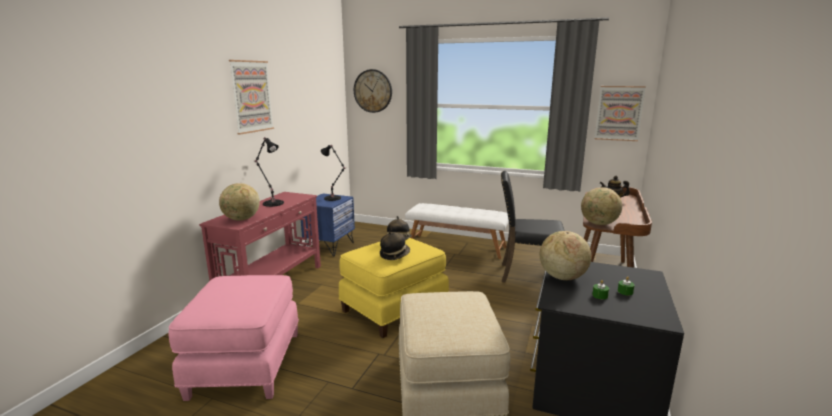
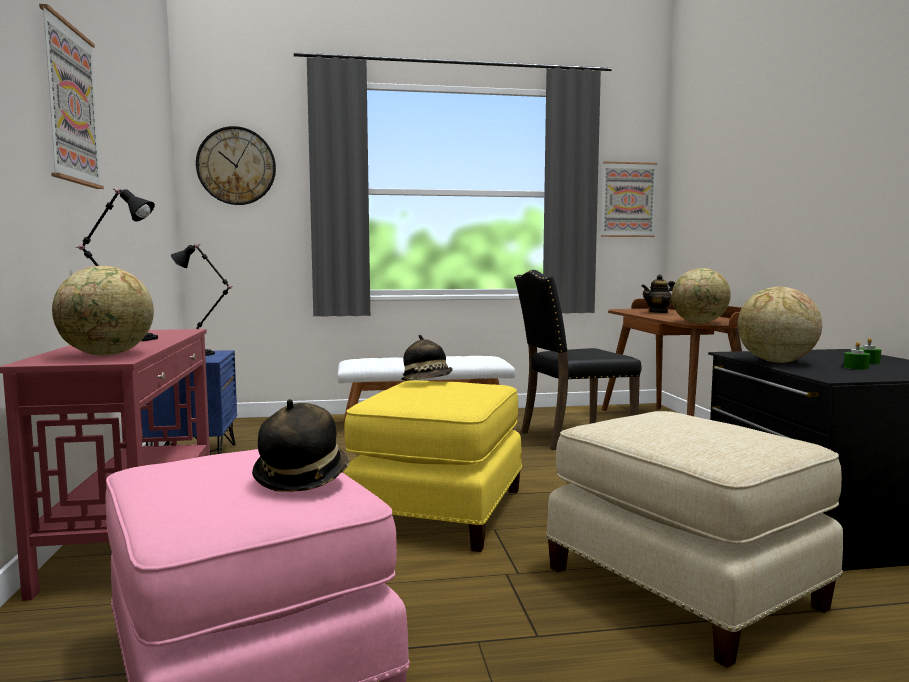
camera: 30 degrees left, 10 degrees down
(394, 255) = (457, 393): hat -> hat (302, 477)

